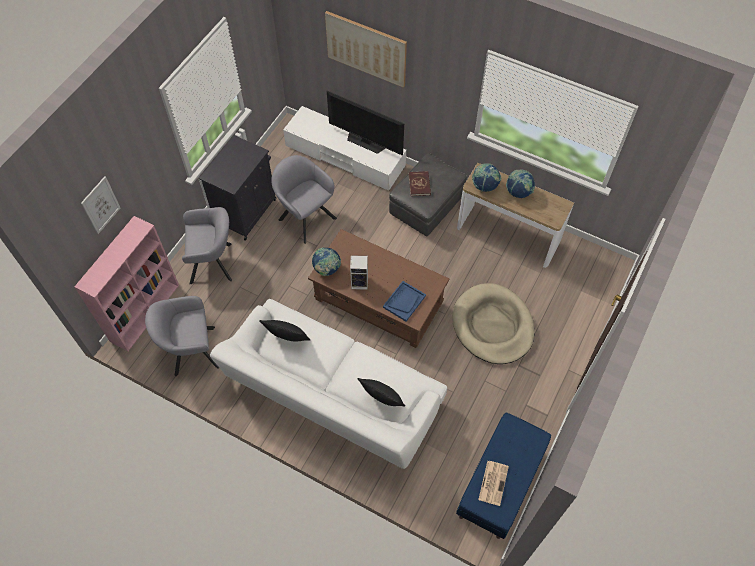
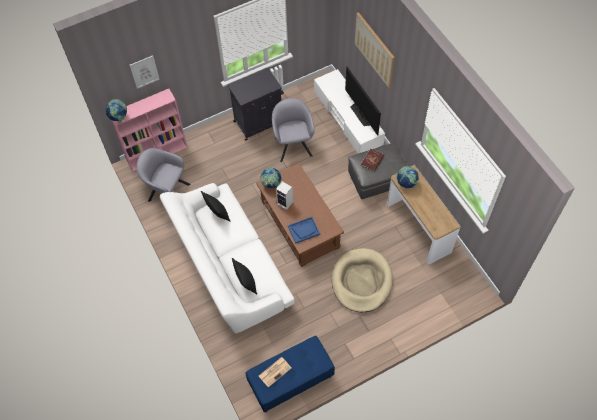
camera: 35 degrees right, 0 degrees up
(214, 263) = (217, 145): grey armchair -> none
(518, 192) = (426, 199): globe -> globe (119, 117)

